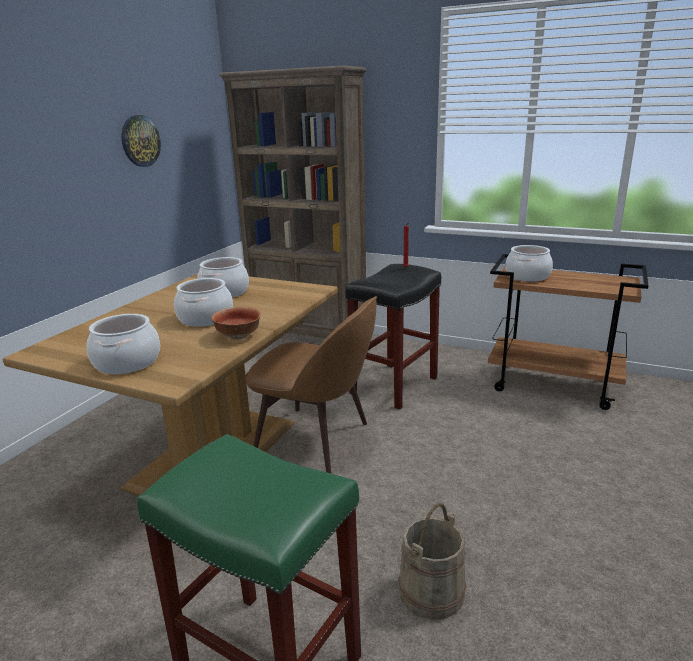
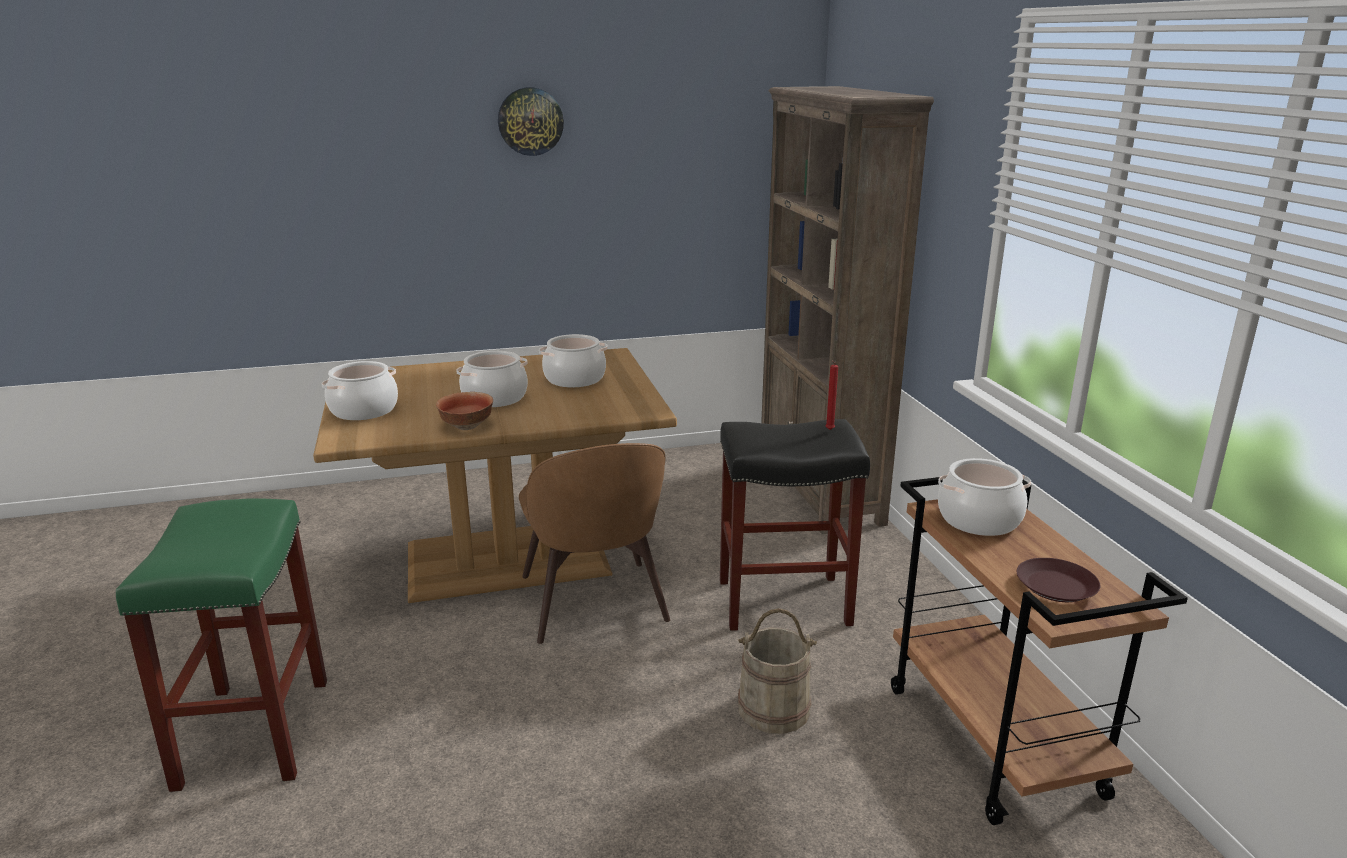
camera: 50 degrees right, 0 degrees up
(140, 141) = (641, 170): wall clock -> wall clock (530, 121)
(431, 591) = (411, 791): beige bucket -> beige bucket (774, 708)
(600, 283) = (1055, 586): none -> brown plate

